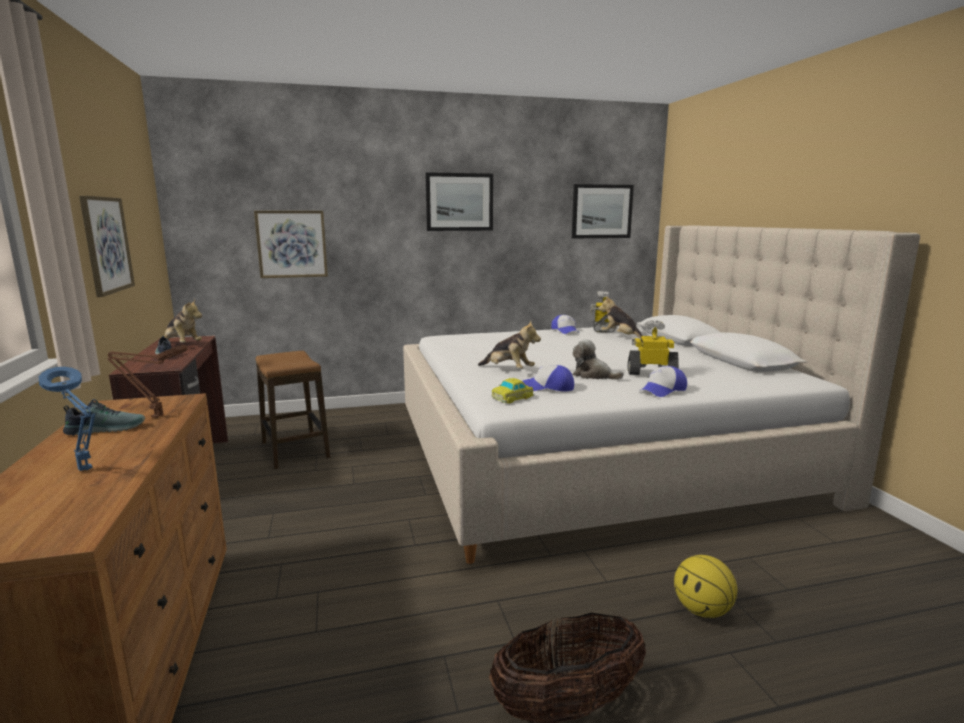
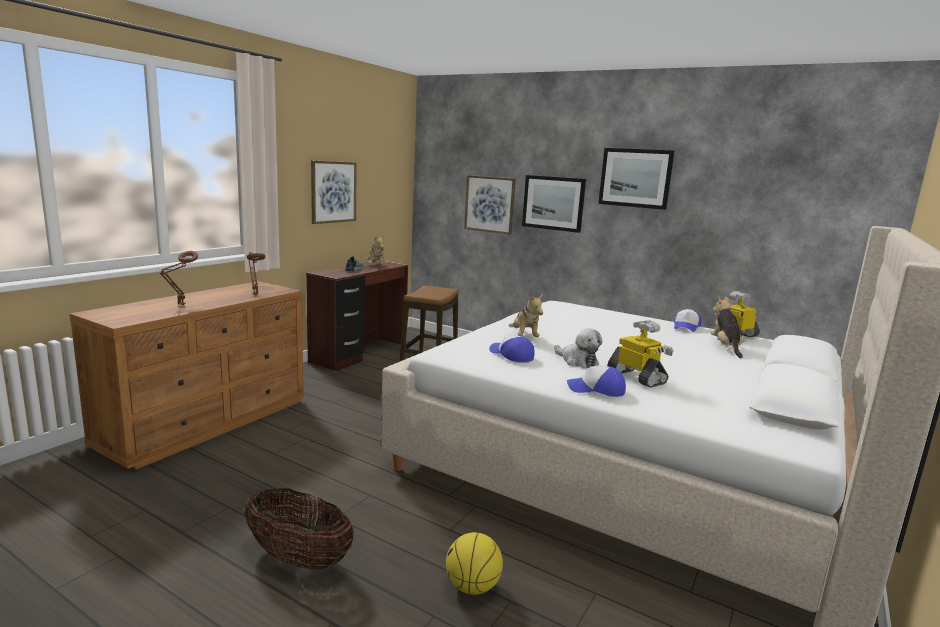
camera: 45 degrees right, 0 degrees up
(86, 470) = (180, 305): blue table lamp -> brown table lamp
(106, 429) = (228, 293): shoe -> none
(513, 397) = (466, 351): toy car -> none
(593, 375) = (577, 361): plush toy -> plush toy turned 150 degrees clockwise
(601, 211) = (813, 200): picture -> picture (553, 203)

